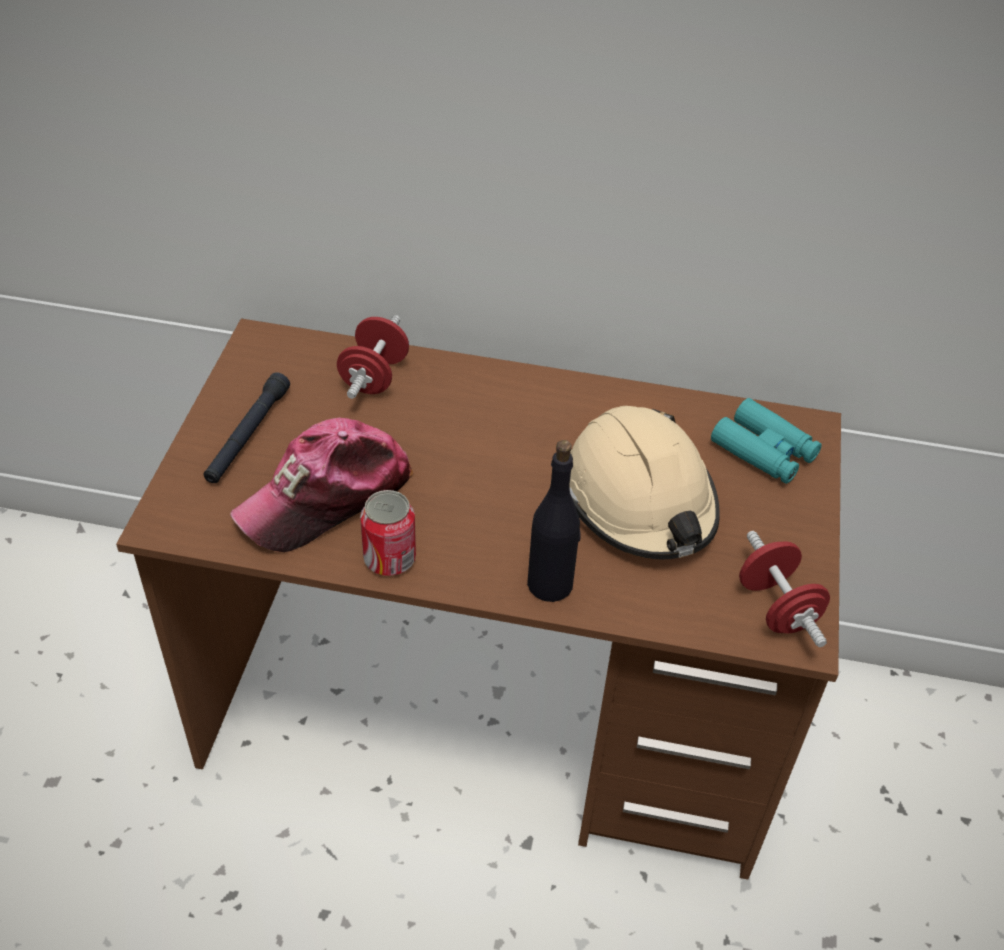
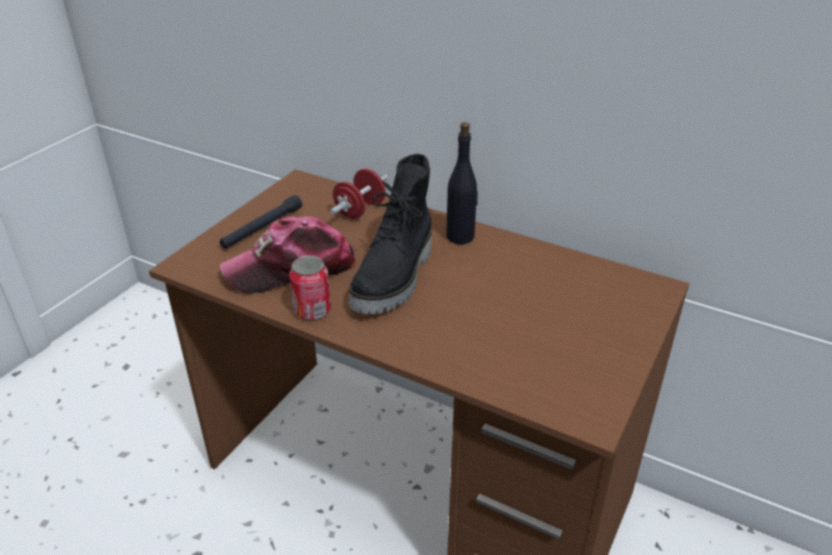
camera: 20 degrees right, 10 degrees down
(477, 483) = (396, 279): none -> black boot
(550, 584) = (415, 346): black bottle -> black bottle (460, 236)
(640, 501) = (507, 309): beige hard hat -> none
(764, 451) = (616, 296): turquoise binoculars -> none
(777, 608) = (582, 396): red dumbbell -> none

